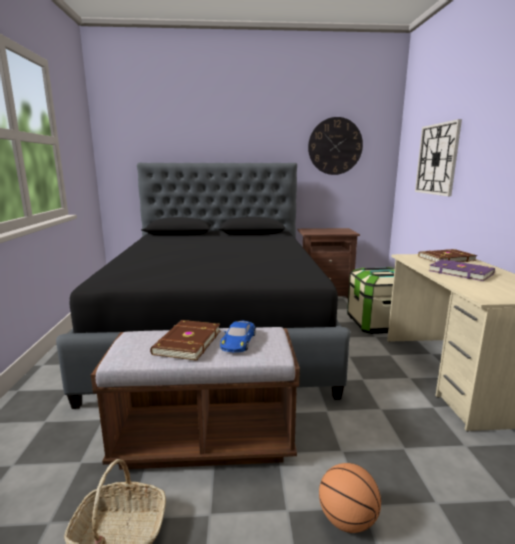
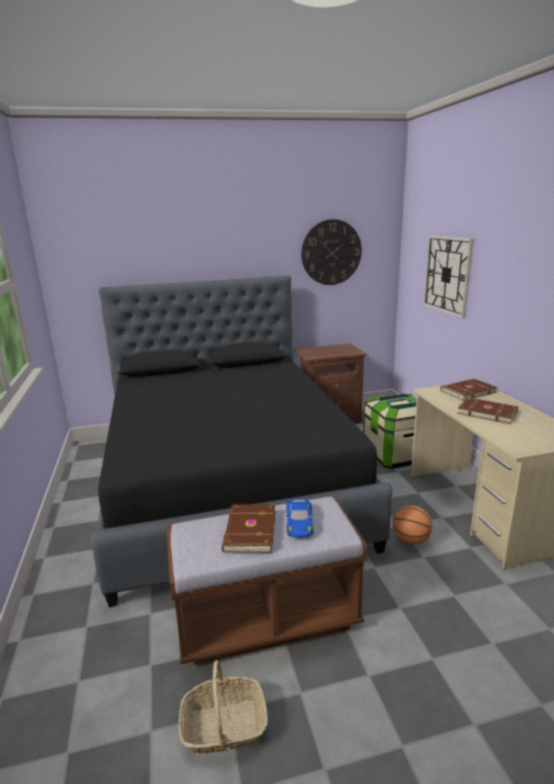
camera: 10 degrees left, 5 degrees up
(347, 520) = (422, 673): basketball -> basketball (411, 540)
(460, 272) = (487, 412): purple book -> brown book

